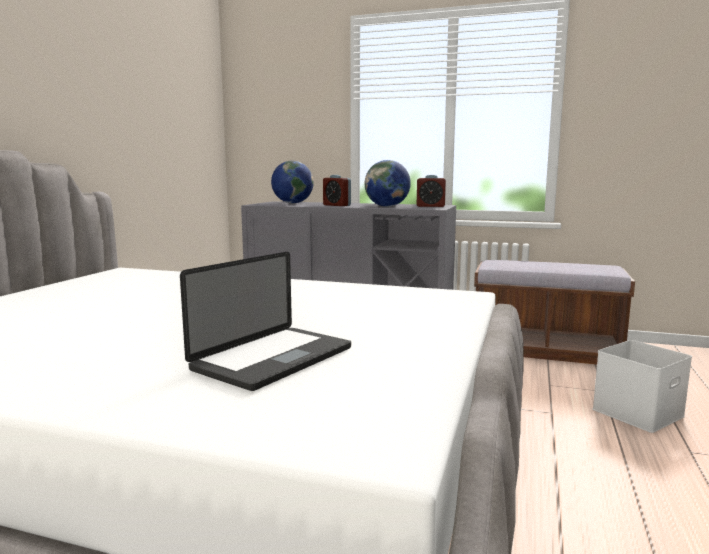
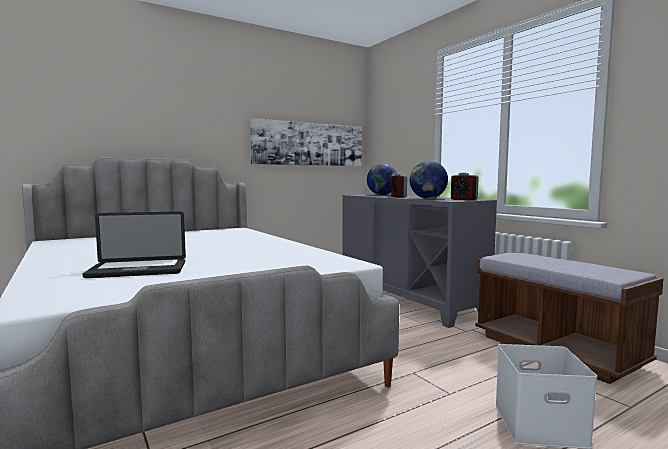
camera: 40 degrees right, 5 degrees down
(166, 127) = (309, 144): none -> picture

